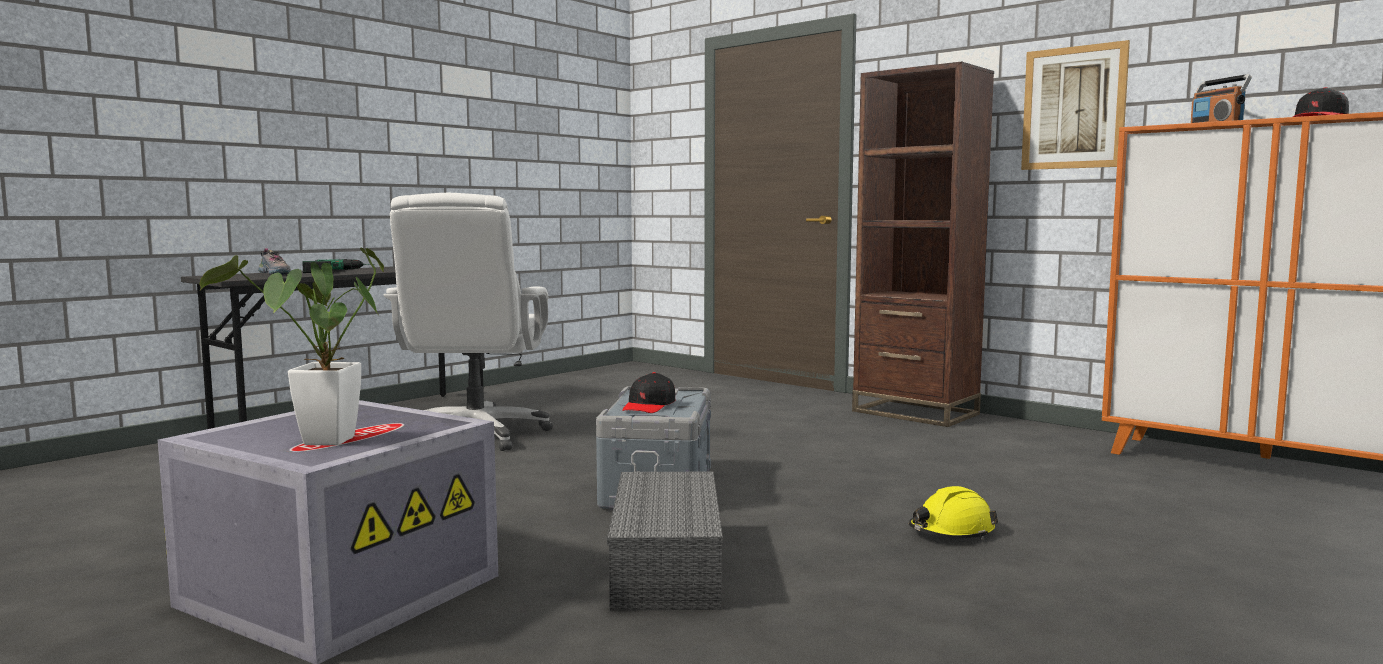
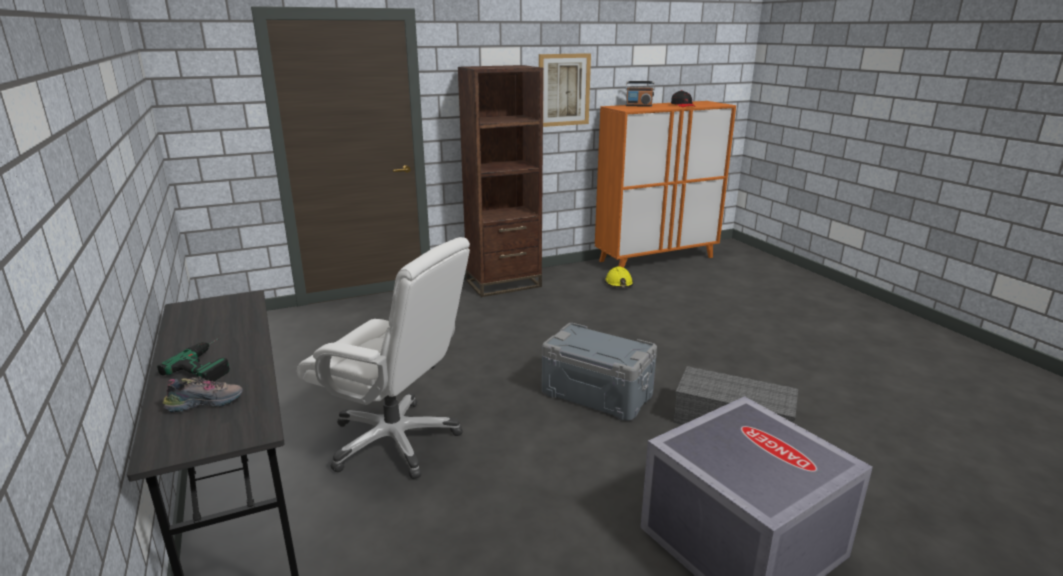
camera: 65 degrees left, 15 degrees up
(322, 444) = (800, 458): potted plant -> none
(649, 406) = (604, 348): black cap -> none
(951, 532) = (710, 341): yellow hard hat -> yellow hard hat (619, 284)

